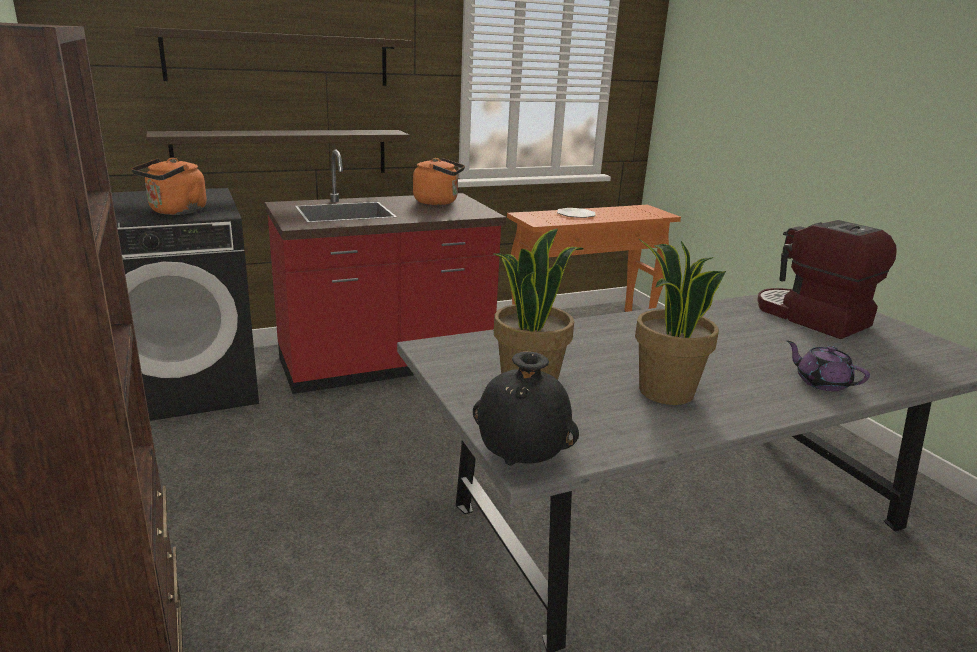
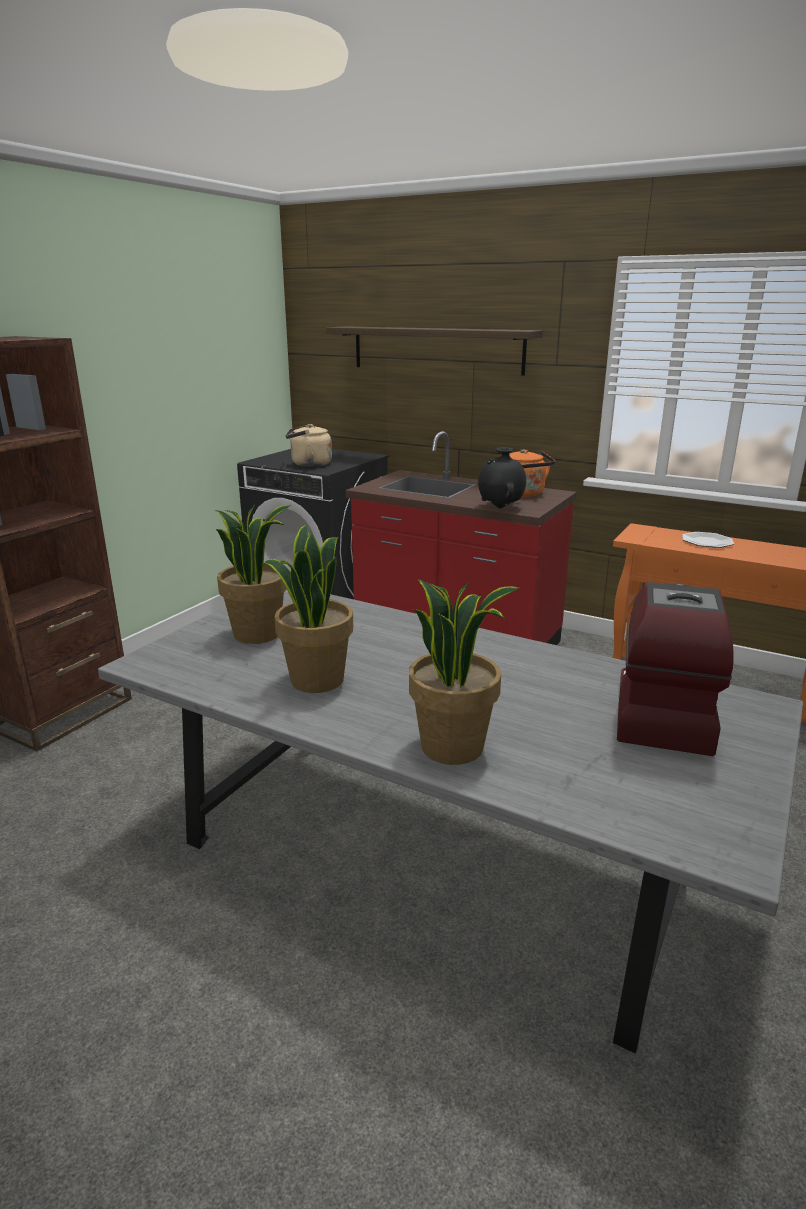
camera: 55 degrees right, 0 degrees up
(175, 212) = (308, 464): orange kettle -> beige kettle
(283, 153) = (432, 431): shelf -> none
(522, 460) = (141, 660): black vase -> black vase (500, 507)
(821, 382) = (453, 746): purple teapot -> potted plant

